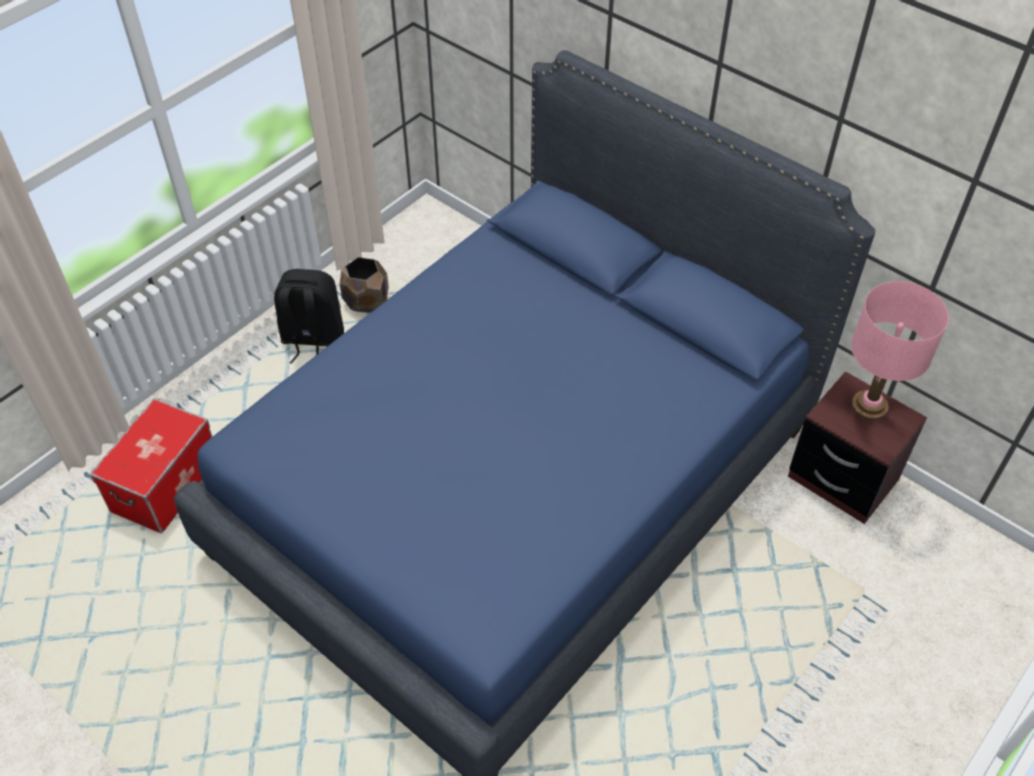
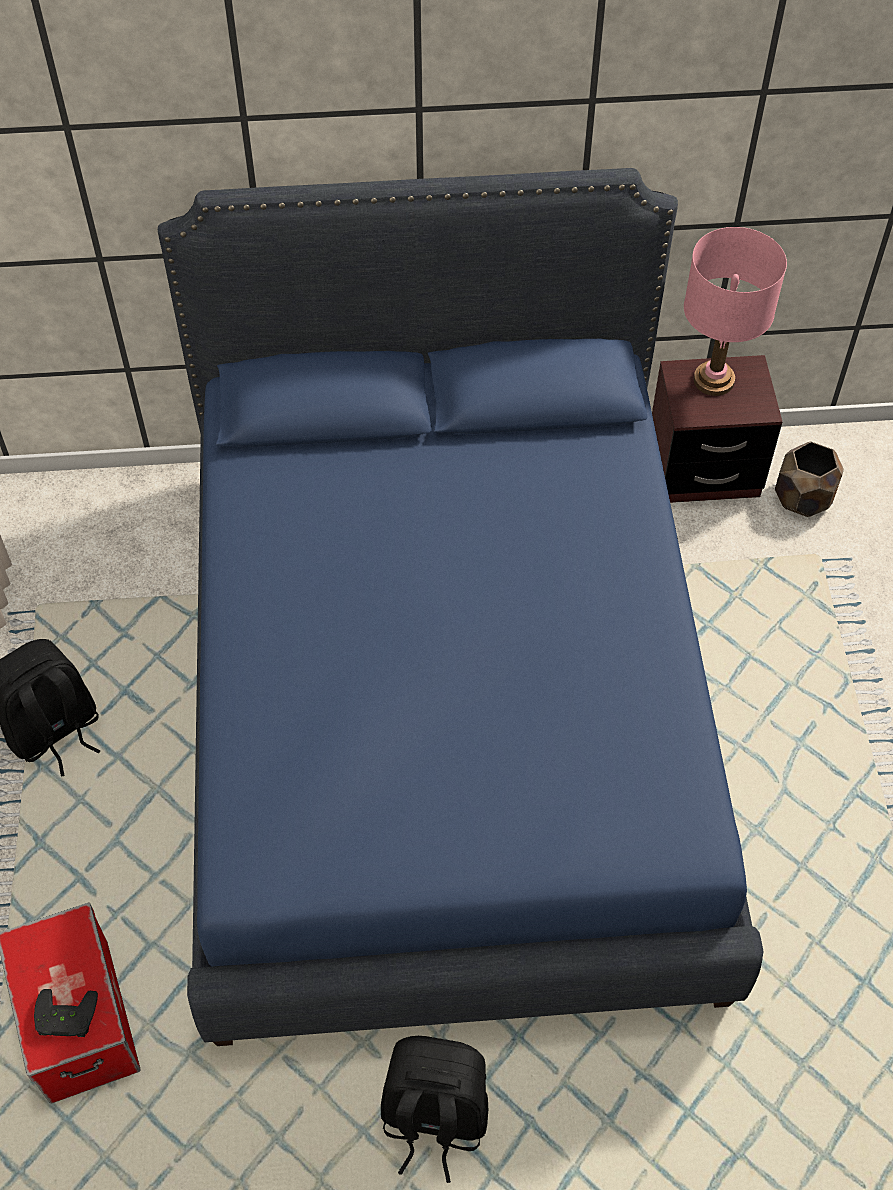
camera: 45 degrees left, 5 degrees up
(133, 463) = (65, 1019): none -> black game controller
(259, 691) = (433, 1119): none -> black backpack
(367, 301) = (66, 643): brown planter -> brown planter (802, 498)

